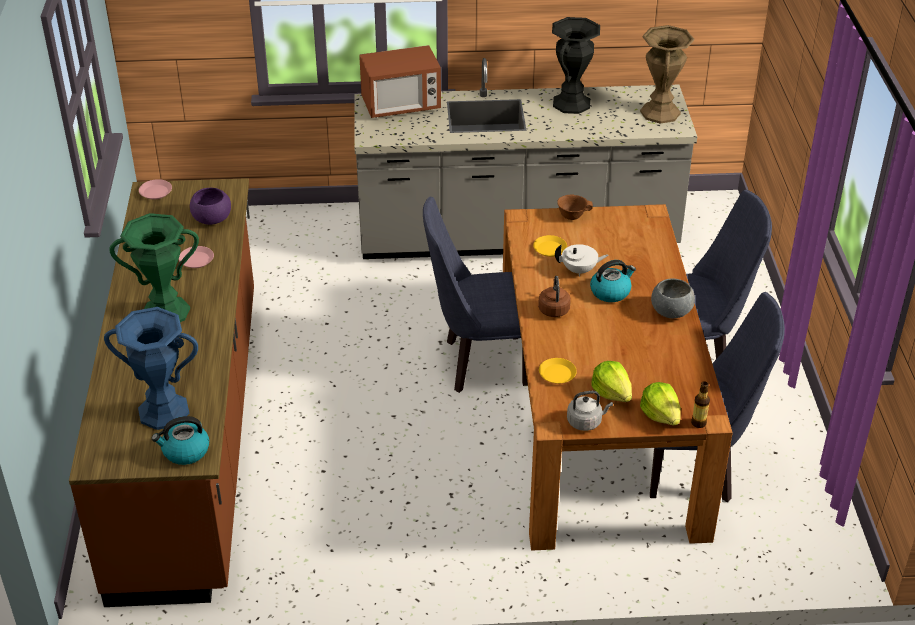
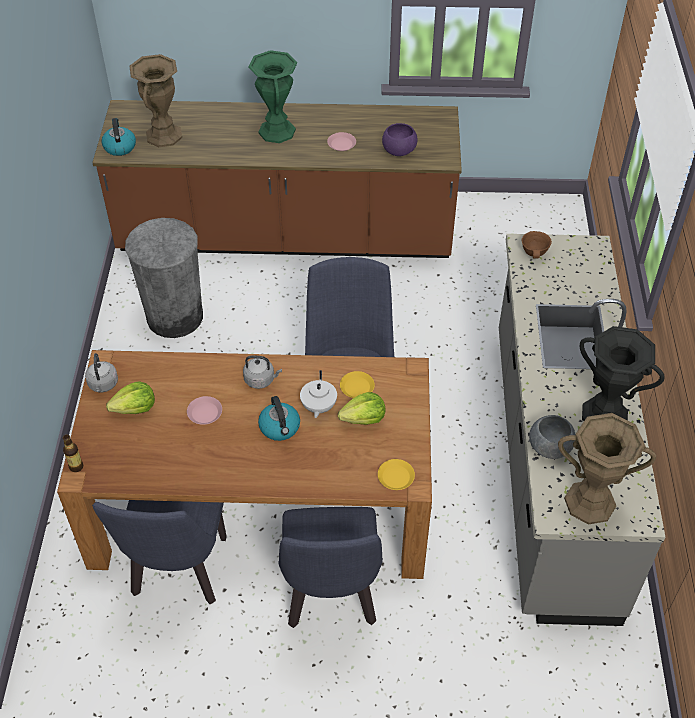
camera: 95 degrees right, 10 degrees up
(155, 192) = (440, 118): pink plate -> pink plate (204, 412)
(164, 411) = (164, 135): blue vase -> brown vase
(338, 524) = (174, 317): none -> grey trash can
(401, 105) = (587, 269): microwave -> none
(553, 309) = (261, 380): brown kettle -> grey kettle
(557, 374) = (170, 372): yellow plate -> yellow plate (396, 476)
(572, 216) = (412, 412): brown bowl -> brown bowl (534, 253)
(661, 414) = (96, 440): lettuce -> lettuce (364, 419)
(671, 311) = (241, 473): grey bowl -> grey bowl (550, 447)

